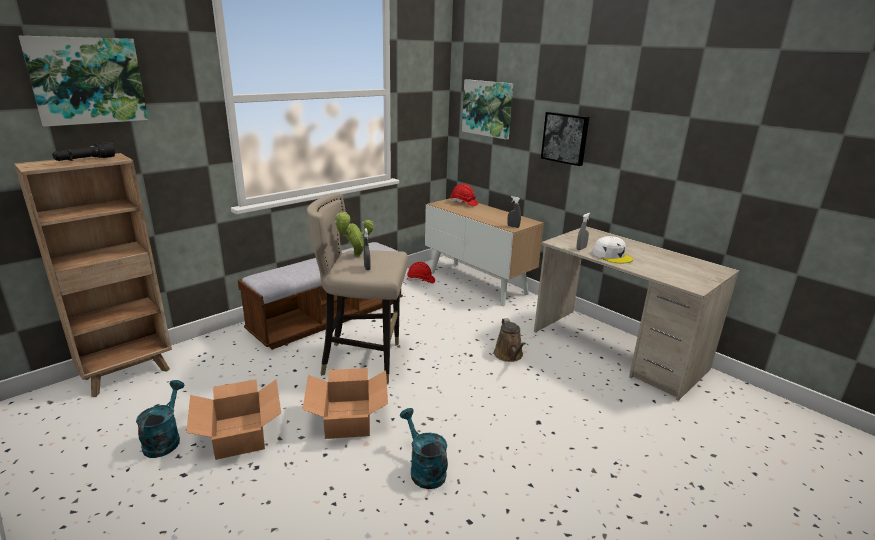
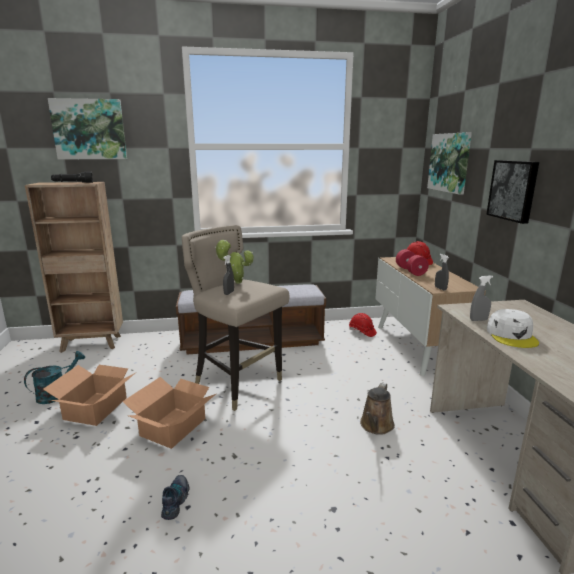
camera: 35 degrees right, 5 degrees down
(424, 469) = (176, 500): turquoise watering can -> shoe
(471, 214) = (410, 271): none -> red dumbbell

